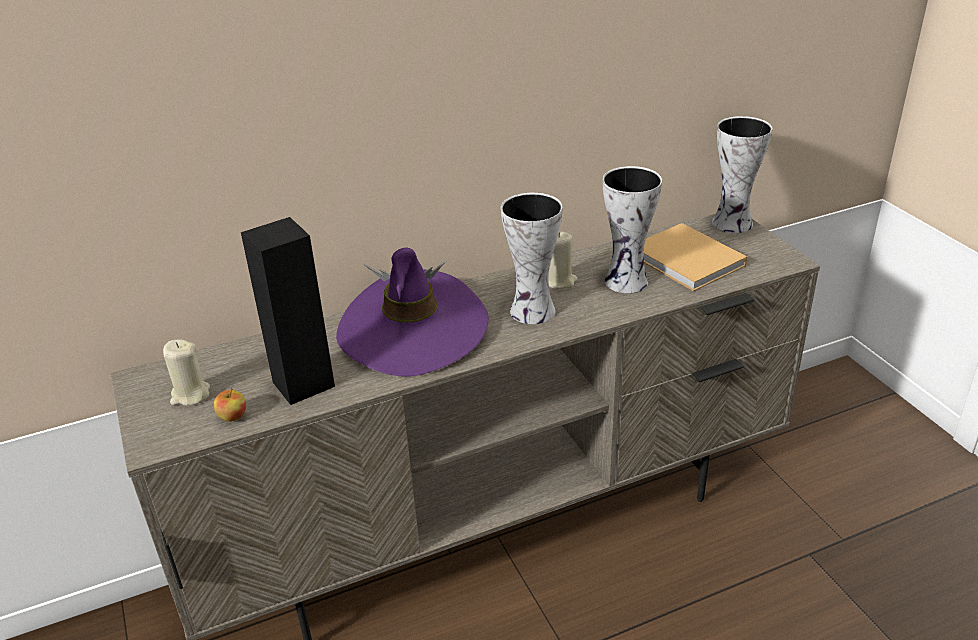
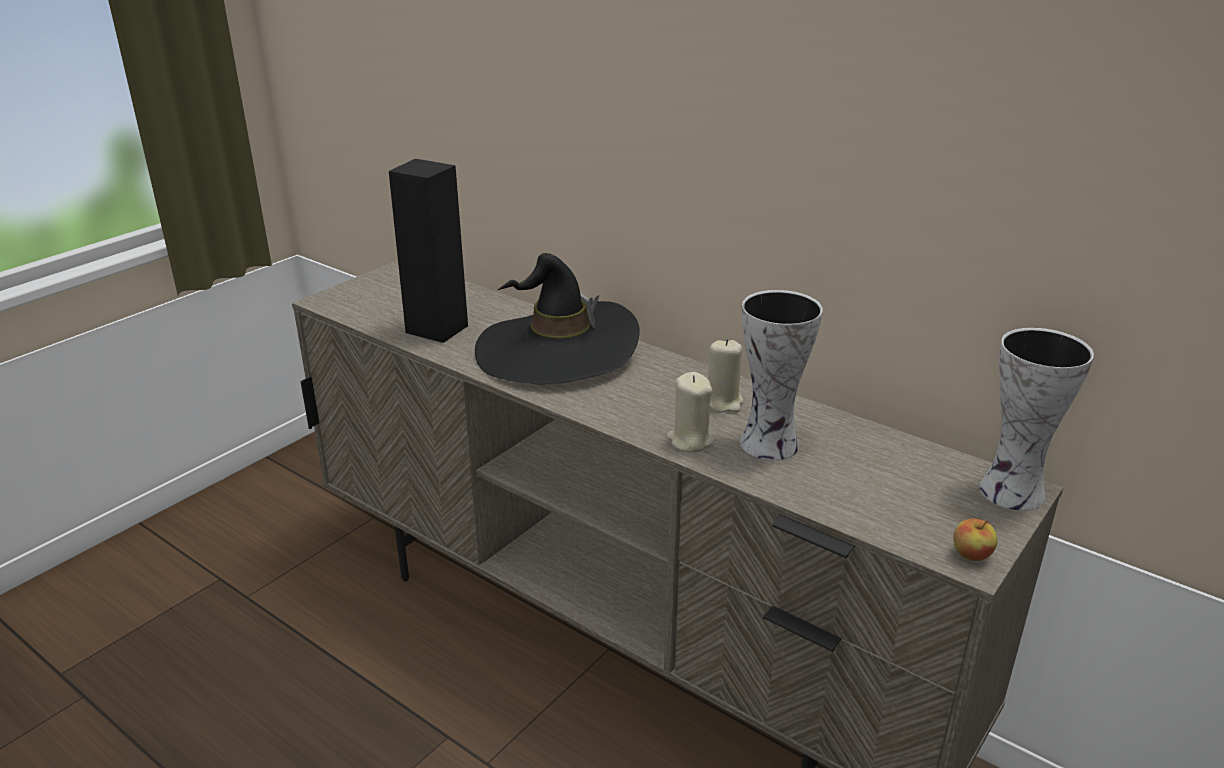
camera: 60 degrees right, 5 degrees down
(190, 395) = (392, 292): beige candle -> beige candle (690, 441)
(233, 417) = (375, 316): apple -> apple (971, 555)
(412, 330) = (557, 351): purple hat -> black hat
(530, 312) = (645, 401): vase -> none
(689, 261) = (866, 478): beige book -> none

